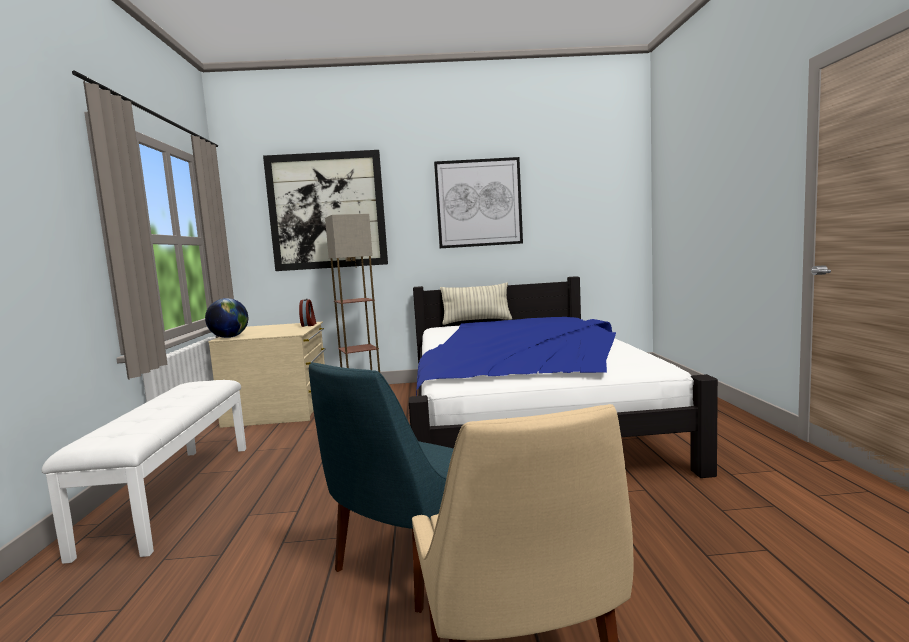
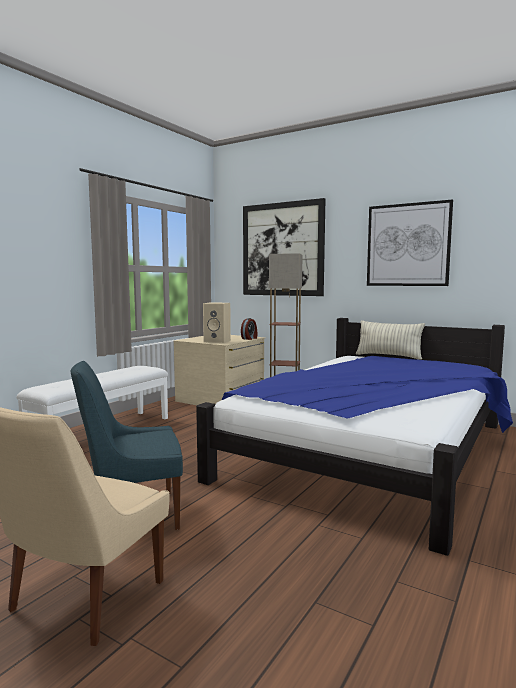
camera: 35 degrees right, 0 degrees up
(229, 337) = (188, 339): globe -> none
(279, 333) = (218, 341): none -> beige speaker

